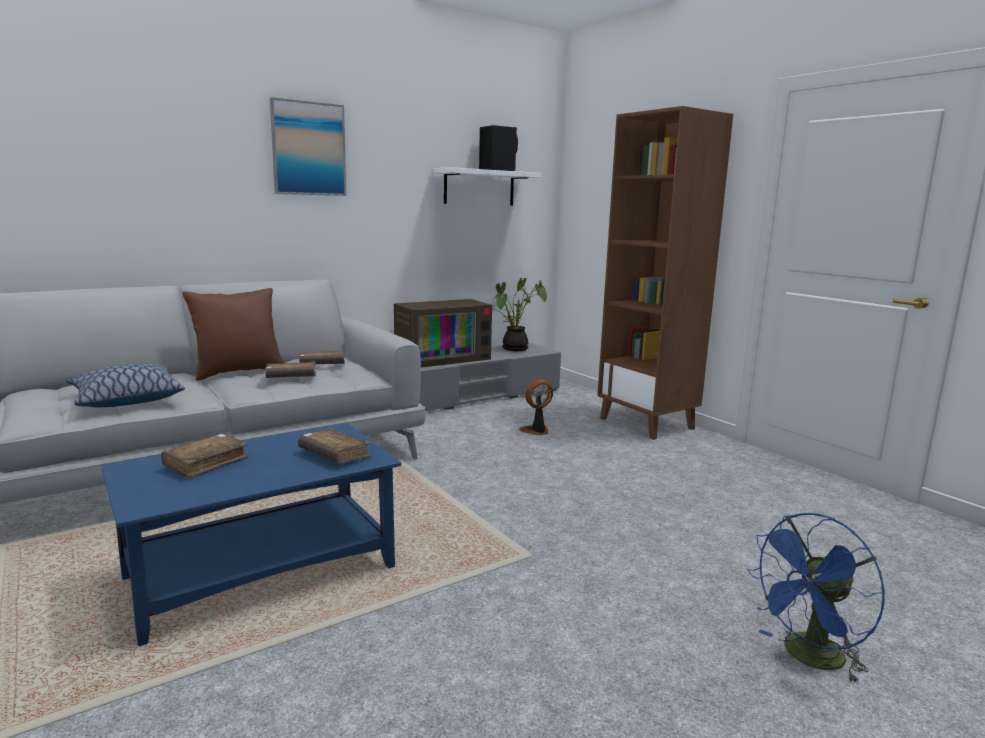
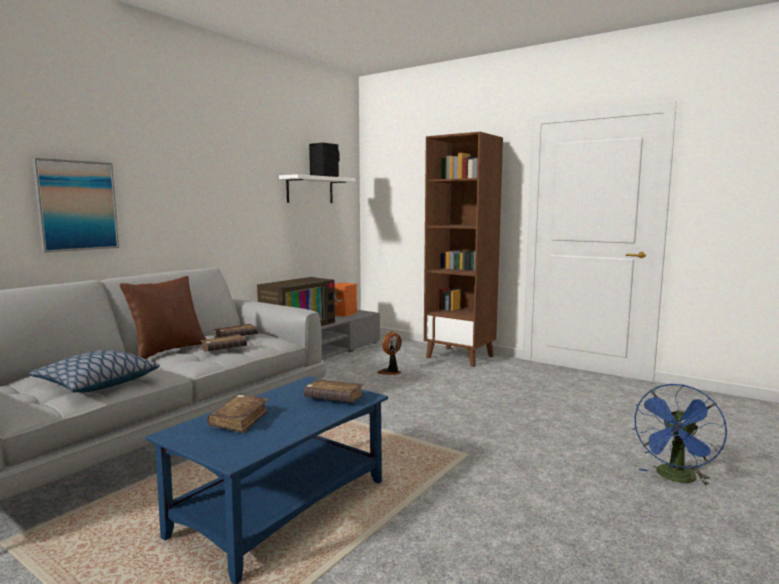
camera: 20 degrees left, 5 degrees down
(308, 149) = (189, 160): picture -> picture (77, 205)
(514, 349) = (344, 314): potted plant -> orange speaker

